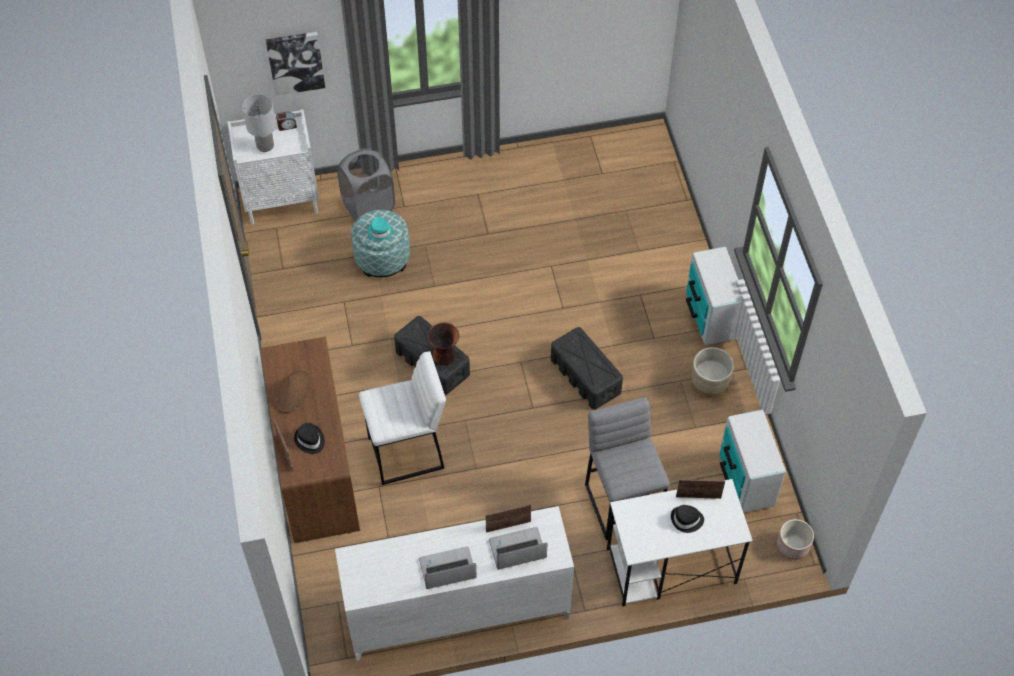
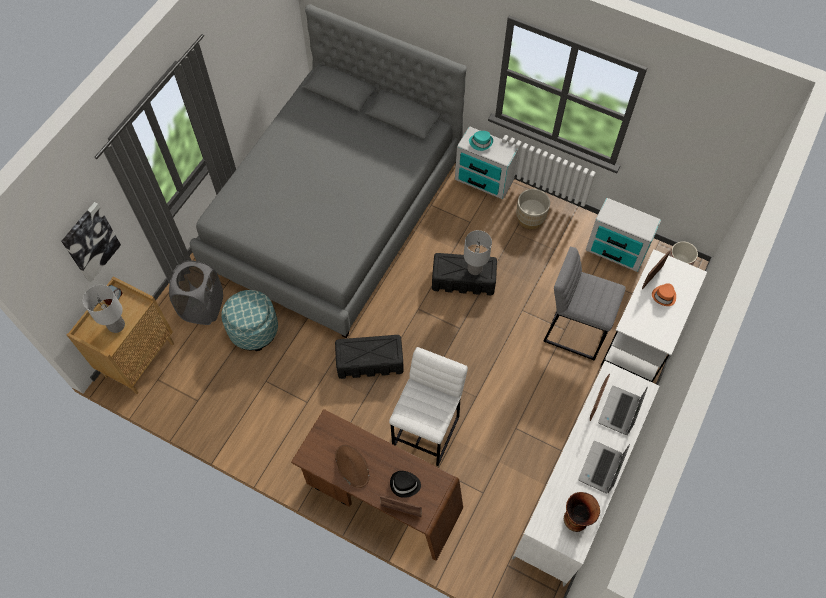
camera: 50 degrees left, 5 degrees up
(282, 202) = (140, 359): white cabinet -> brown cabinet
(380, 231) = (251, 310): turquoise hat -> turquoise hat (481, 142)
(445, 355) = (384, 347): vase -> vase (576, 518)
(556, 228) = (335, 212): none -> grey bed
(592, 369) = (475, 270): none -> grey table lamp
(686, 520) = (664, 296): black hat -> orange hat

